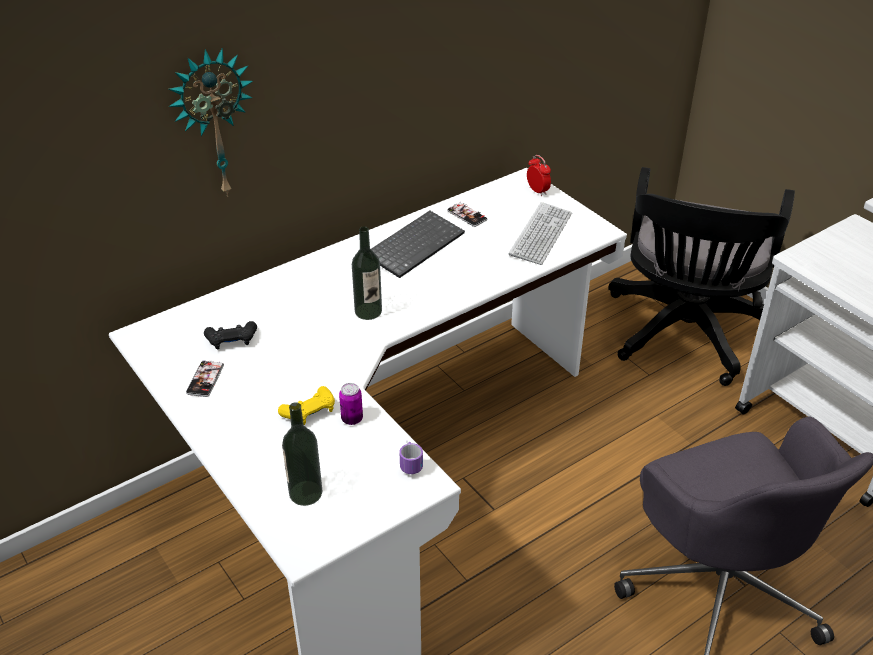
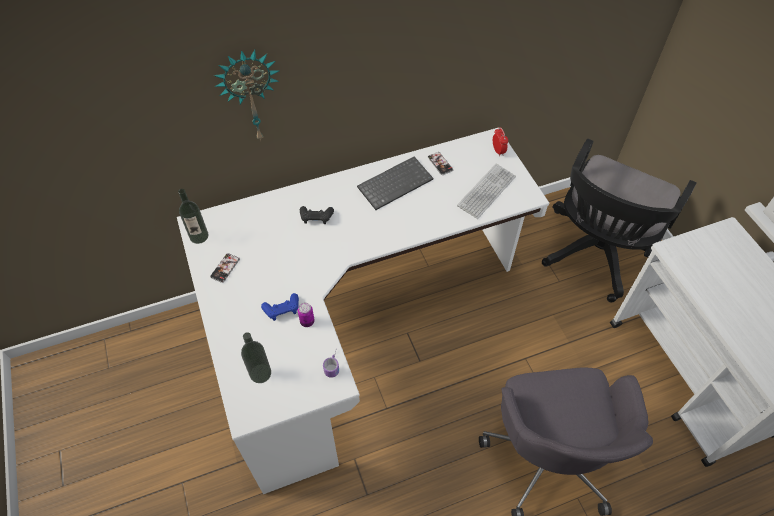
camera: 15 degrees right, 15 degrees up
(232, 340) = (250, 240): black game controller -> black game controller (316, 217)
(309, 412) = (282, 309): yellow game controller -> blue game controller
(368, 311) = (345, 234): bottle -> bottle (199, 236)

